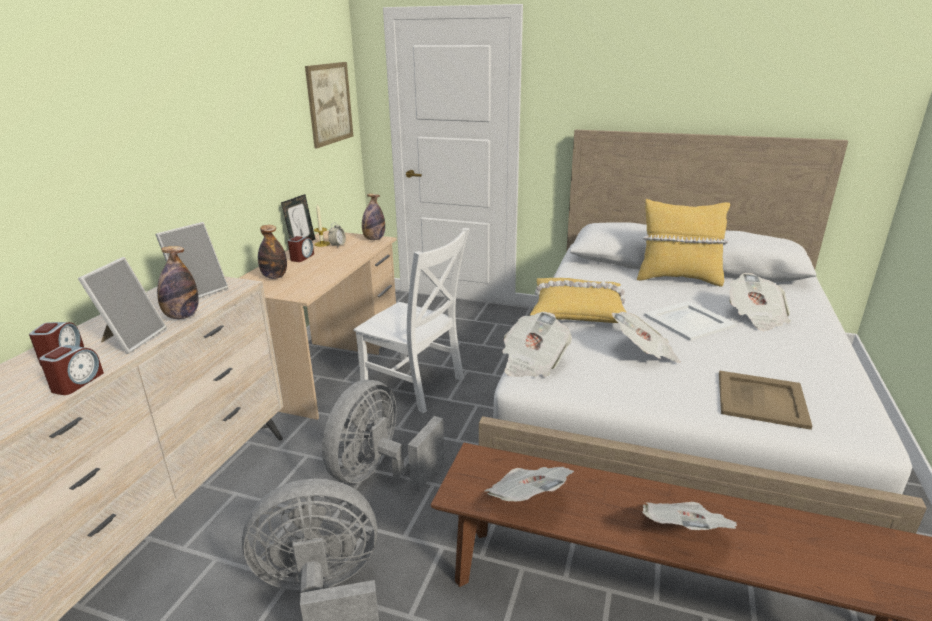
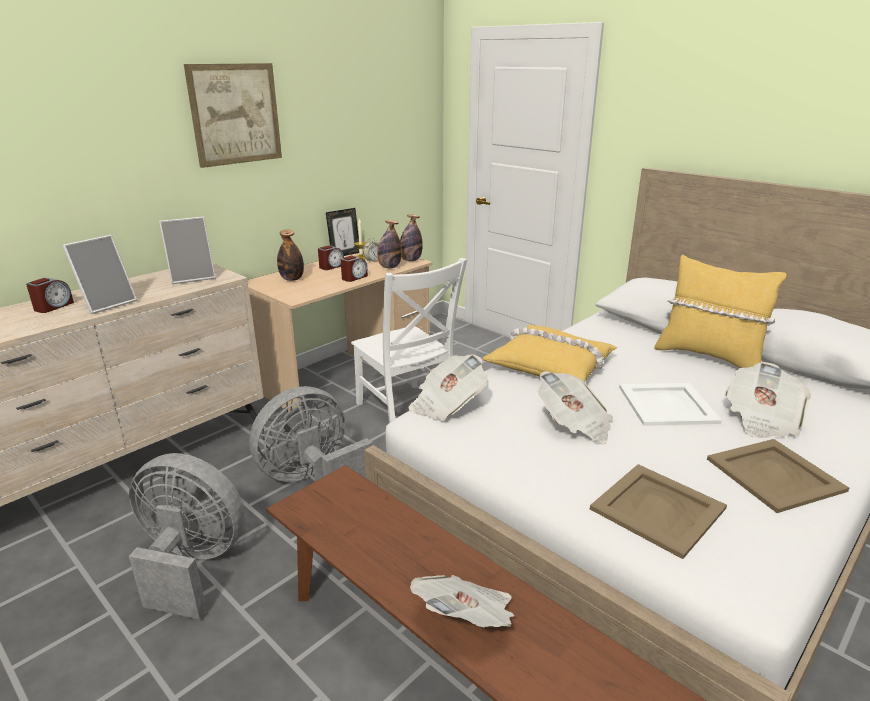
camera: 25 degrees right, 0 degrees up
(77, 382) = (39, 327): alarm clock -> alarm clock (354, 277)
(182, 316) = (158, 294): bottle -> bottle (389, 267)
(329, 103) = (403, 123): picture -> picture (235, 114)
(527, 499) = (349, 532): newspaper -> none
(802, 354) = (774, 475): none -> beige tray

